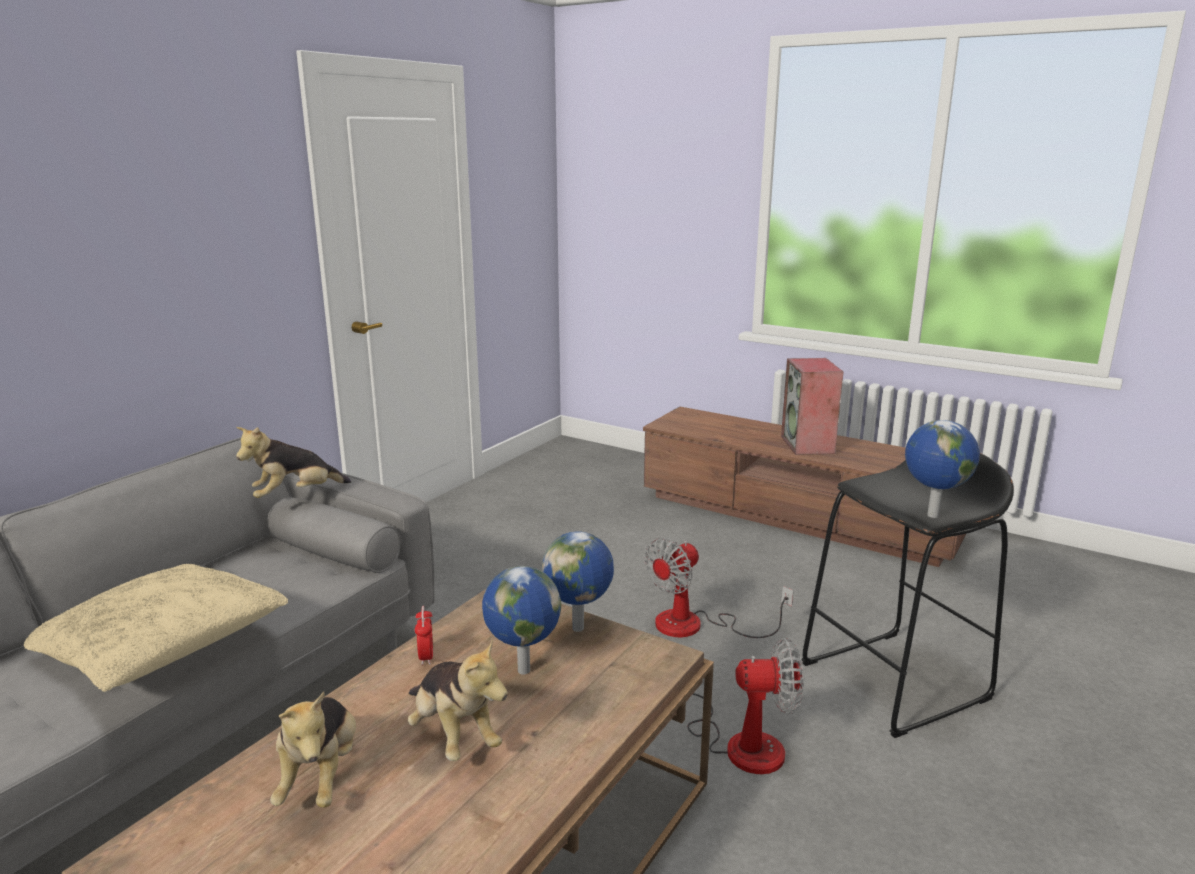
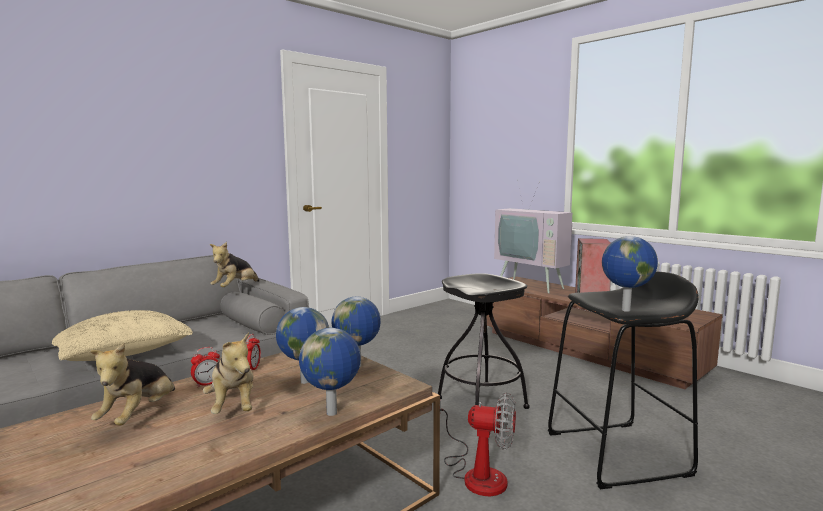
camera: 15 degrees right, 10 degrees down
(295, 495) = (235, 288): plush toy -> plush toy turned 45 degrees counterclockwise
(378, 697) = (207, 384): none -> alarm clock
(604, 724) = (333, 413): none -> globe
(695, 626) = (482, 403): fan -> black stool
(716, 423) = (533, 284): none -> television

